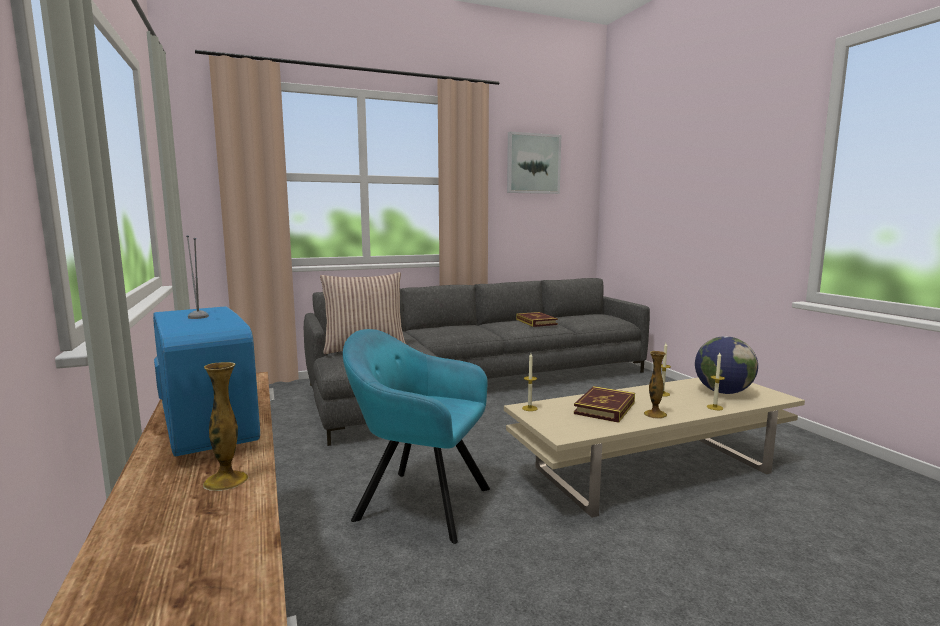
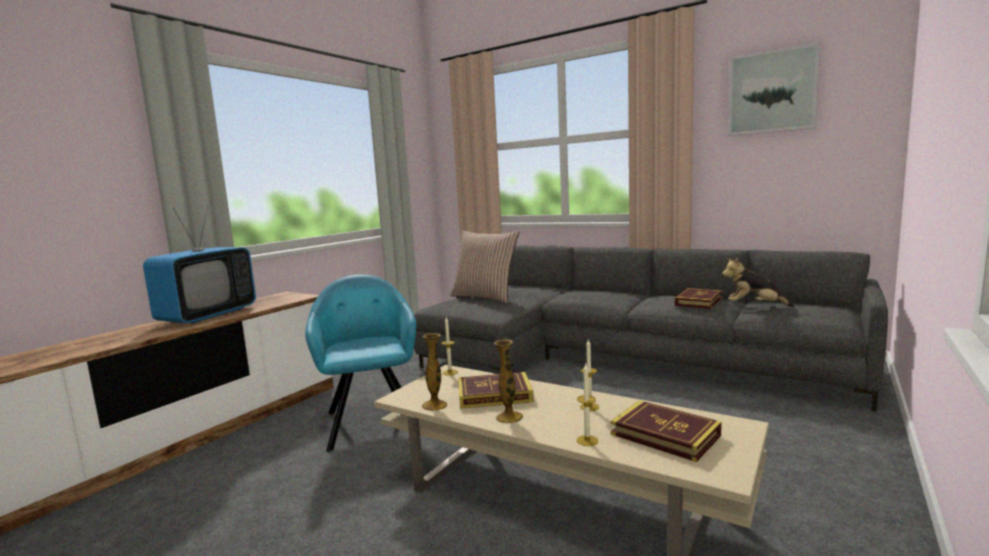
camera: 55 degrees right, 0 degrees up
(226, 481) = (140, 335): vase -> vase (434, 405)
(570, 319) = (754, 306): none -> plush toy
(723, 392) = (665, 435): globe -> book

